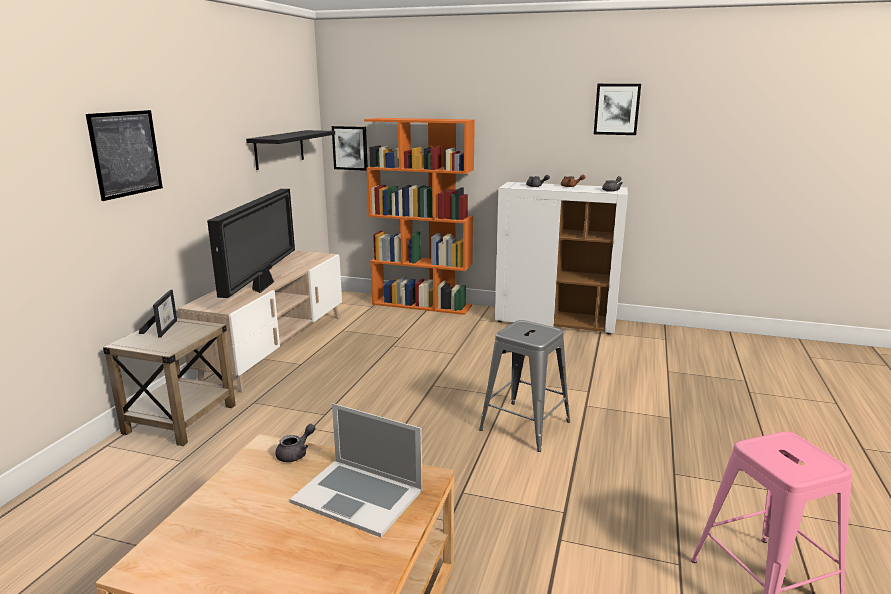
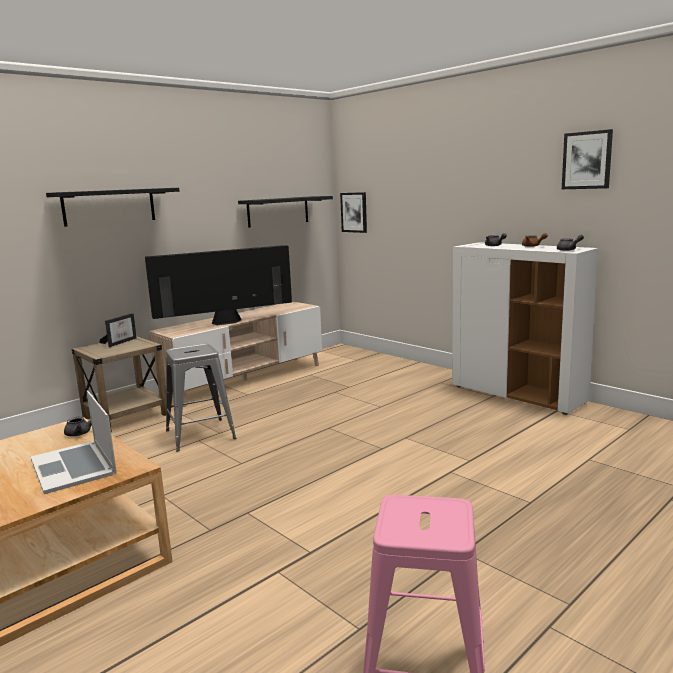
camera: 30 degrees right, 5 degrees down
(126, 153) = (109, 206): picture -> black shelf
(263, 286) = (225, 323): television -> television turned 150 degrees counterclockwise
(422, 305) = (402, 363): orange bookcase -> none
(525, 426) = (367, 476): grey stool -> grey stool (200, 434)

